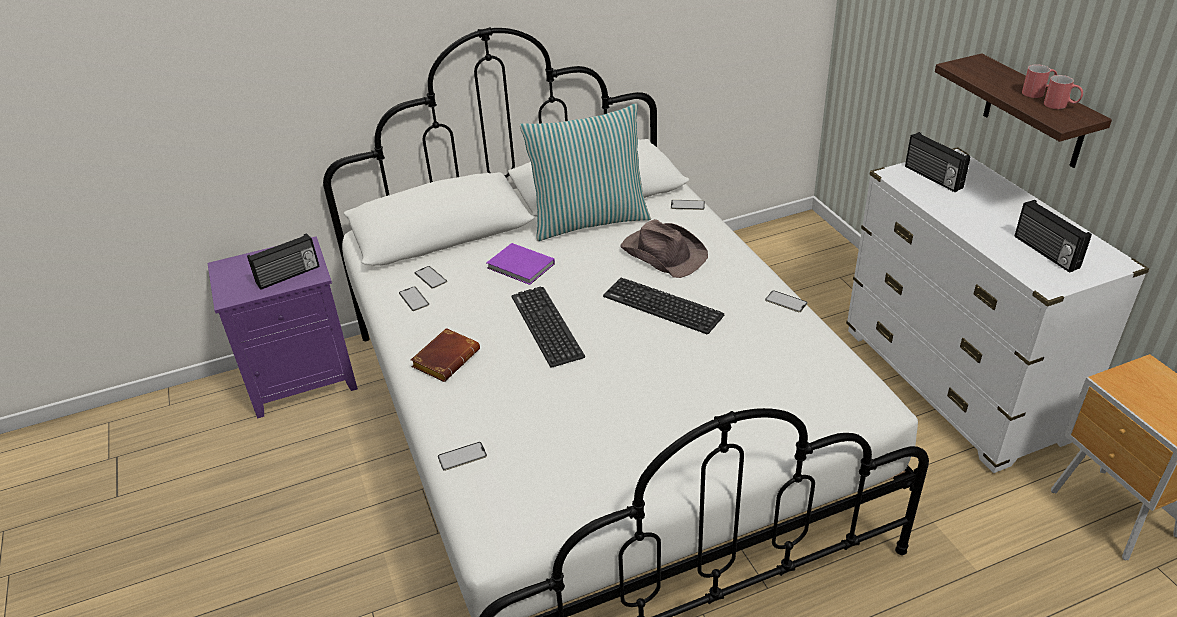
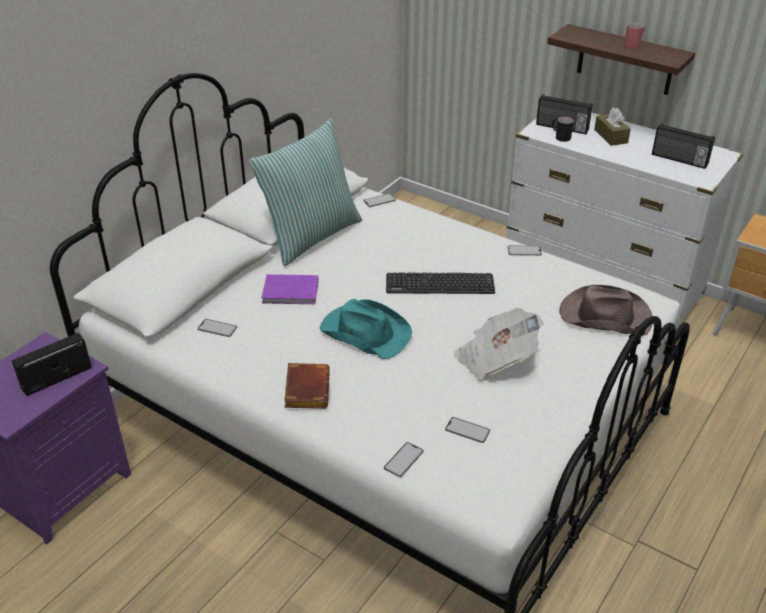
camera: 35 degrees left, 0 degrees up
(288, 276) = (56, 377): radio -> radio turned 150 degrees counterclockwise
(414, 299) = (221, 351): phone -> phone (467, 430)
(546, 326) = (365, 332): keyboard -> turquoise hat
(641, 399) = (495, 359): none -> newspaper
(663, 253) = (398, 244): brown hat -> brown hat (604, 316)
(919, 186) = (560, 136): none -> black mug
(983, 202) = (610, 136): none -> brown tissue box
(1061, 106) = (657, 50): red mug -> none

